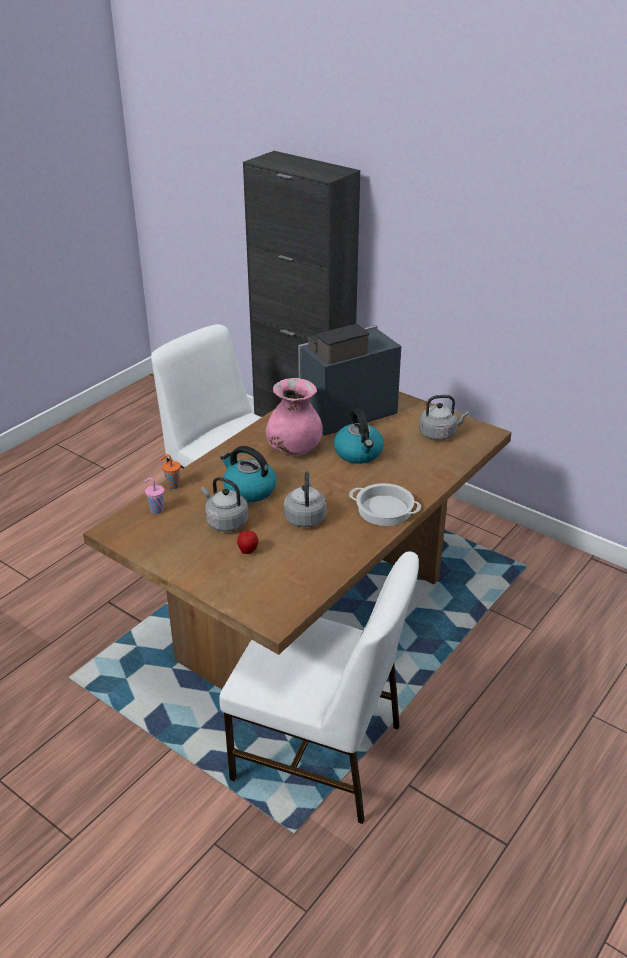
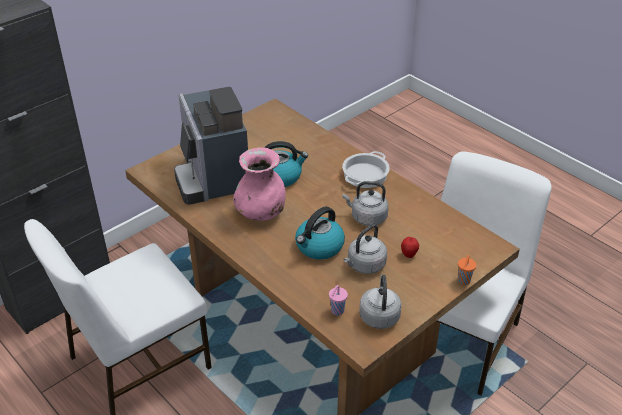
camera: 80 degrees left, 5 degrees up
(172, 485) = (298, 298): orange cup -> orange cup (463, 281)
(439, 434) = (266, 131): grey kettle -> grey kettle (379, 315)

